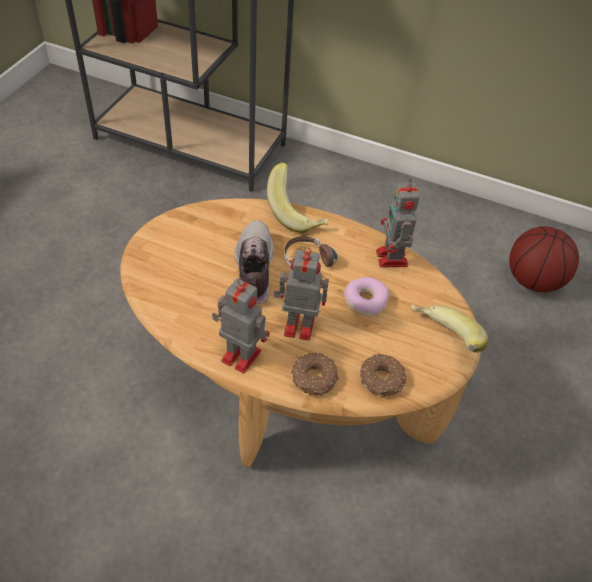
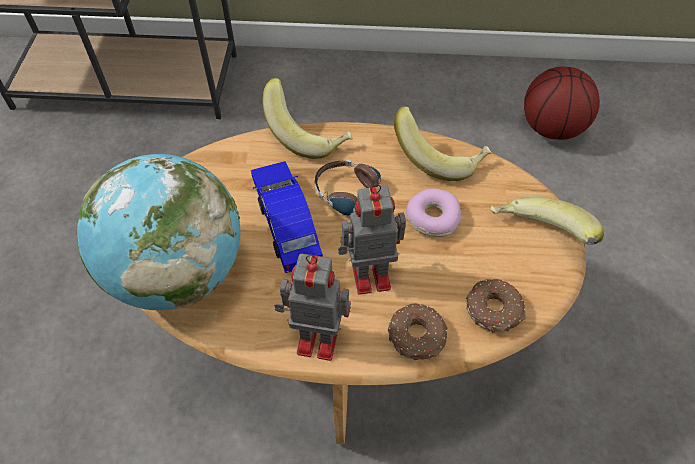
camera: 15 degrees left, 5 degrees up
(160, 280) = (178, 273): none -> globe
(253, 270) = (286, 222): shoe -> blue toy car
(392, 259) = (439, 157): toy robot -> banana

